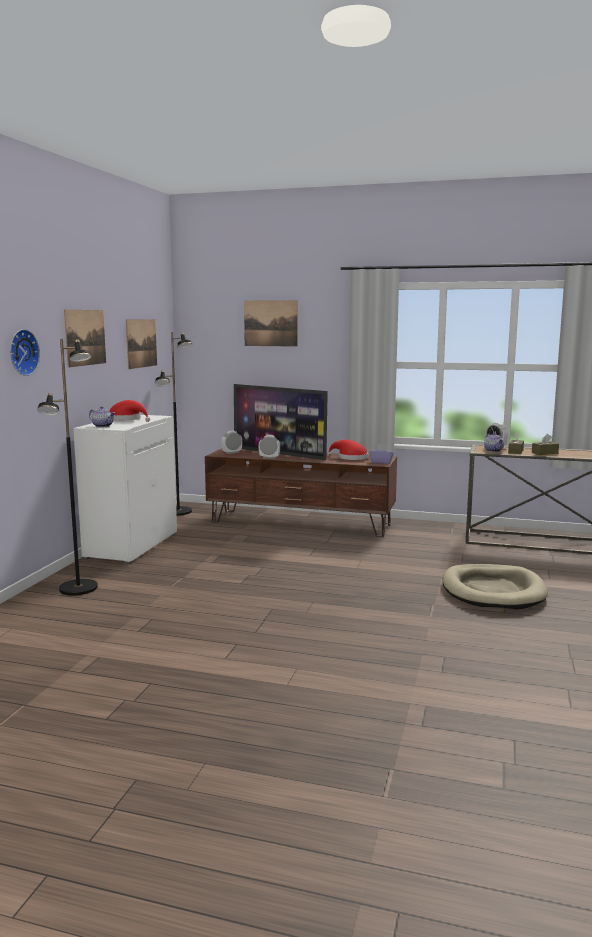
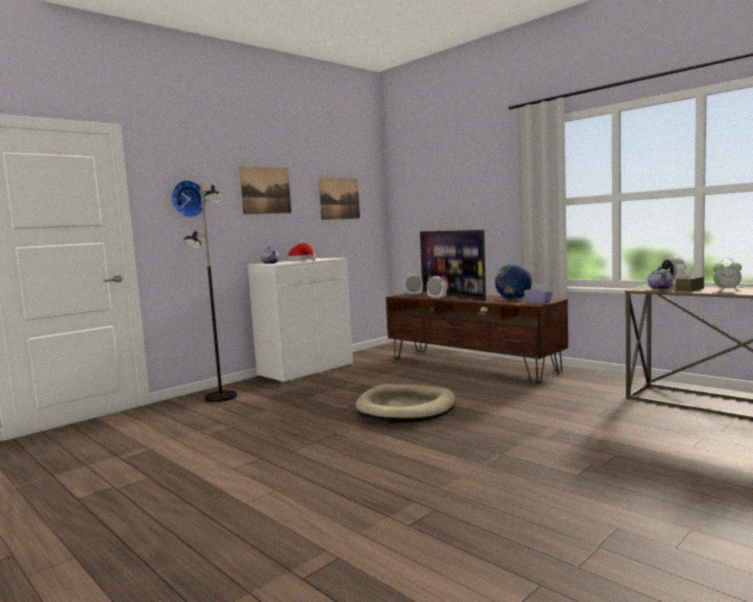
camera: 30 degrees right, 5 degrees down
(178, 512) = (379, 349): black floor lamp -> none
(270, 323) = (456, 173): picture -> none
(350, 458) = (513, 299): red hat -> globe
(493, 591) = (593, 450): beige dog bed -> beige dog bed (406, 408)
(544, 453) = (726, 290): brown tissue box -> alarm clock

